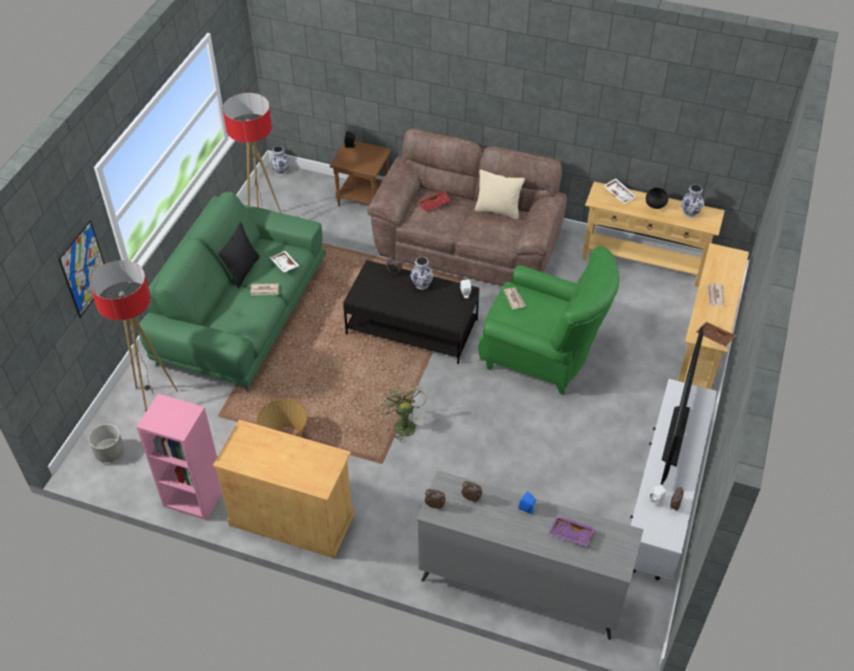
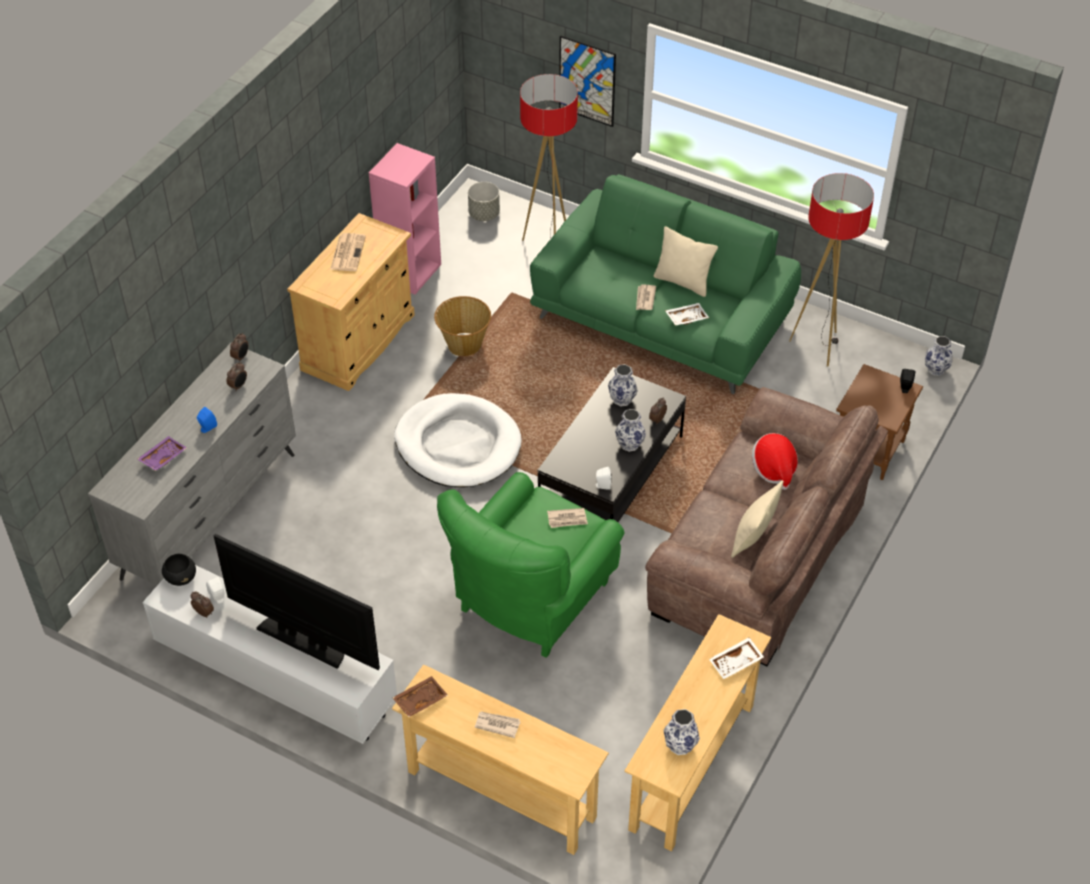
camera: 100 degrees right, 0 degrees up
(242, 270) = (683, 282): black pillow -> beige pillow
(271, 462) = (347, 252): none -> newspaper
(377, 293) = (621, 399): none -> vase
(402, 424) = (458, 445): green fan -> white dog bed
(435, 204) = (774, 469): red tray -> hat
(655, 205) = (704, 703): black bowl -> black bowl (181, 577)

